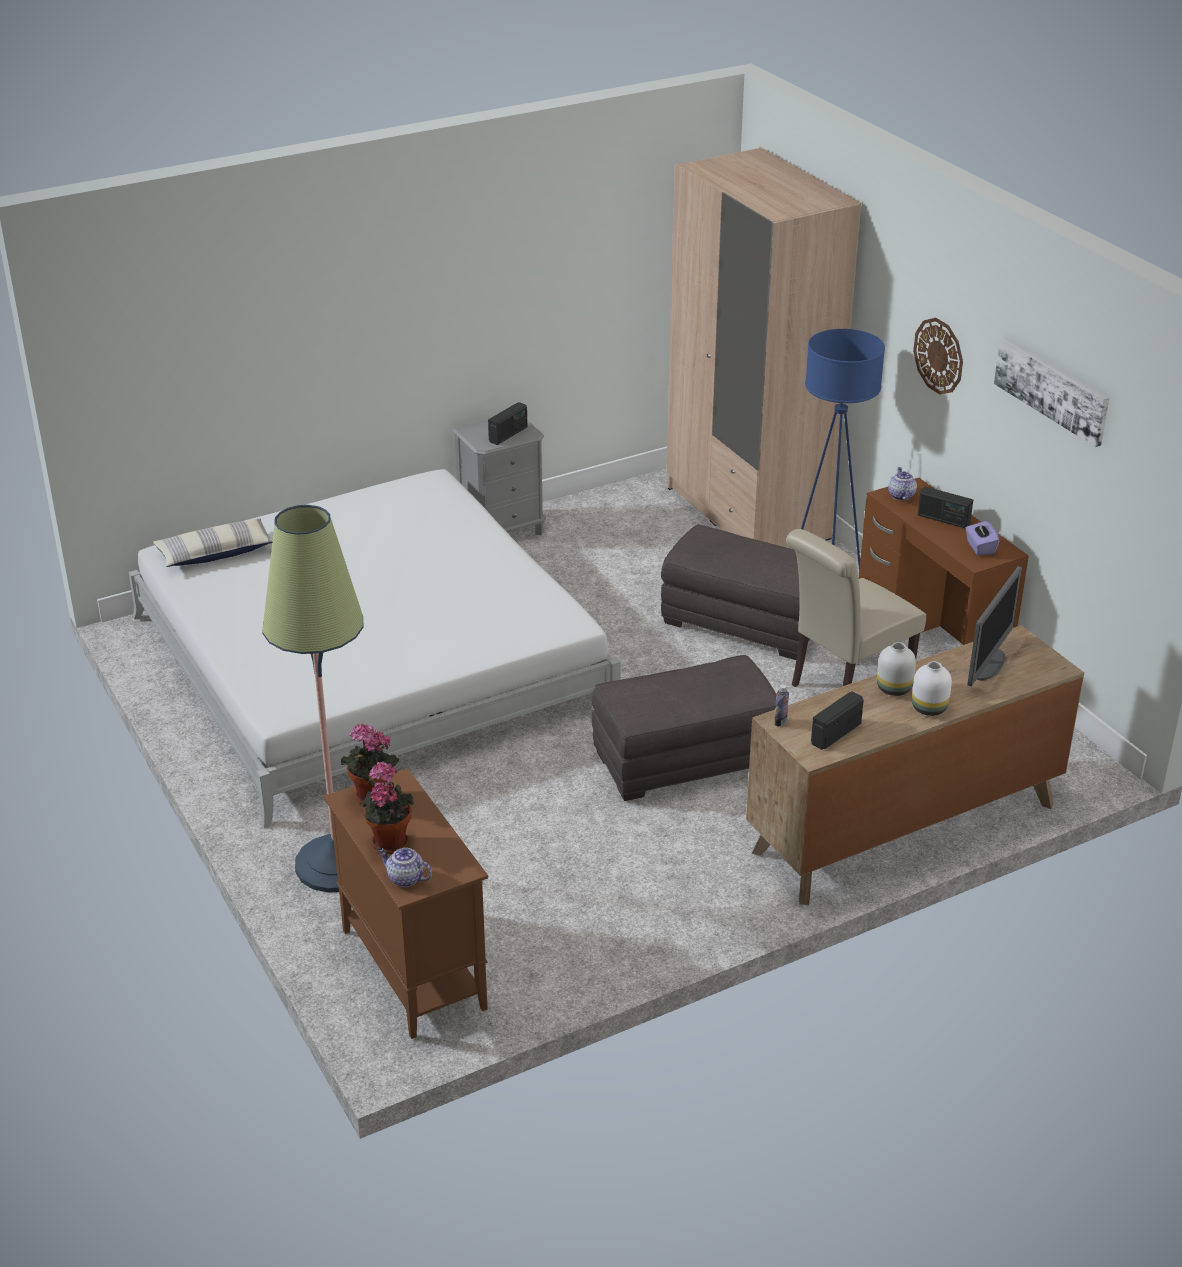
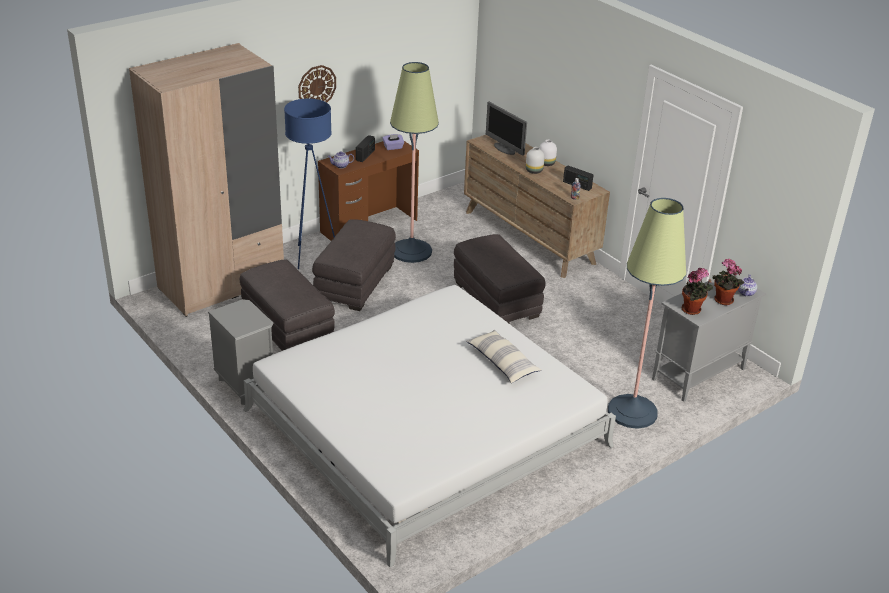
camera: 100 degrees left, 0 degrees up
(215, 553) = (397, 457): pillow -> pillow (502, 363)
(412, 968) = (698, 374): brown cabinet -> grey cabinet
(508, 434) = (246, 312): radio -> none
(629, 562) = (287, 328): none -> grey ottoman
(845, 684) = (411, 251): beige chair -> floor lamp
(988, 664) = (504, 149): monitor -> monitor turned 150 degrees counterclockwise
(1052, 389) = (394, 47): picture -> none

